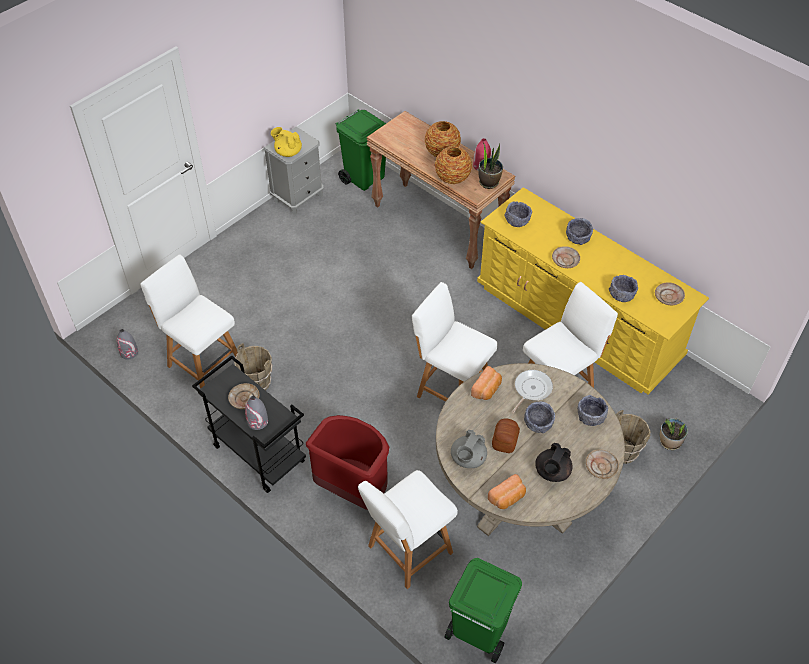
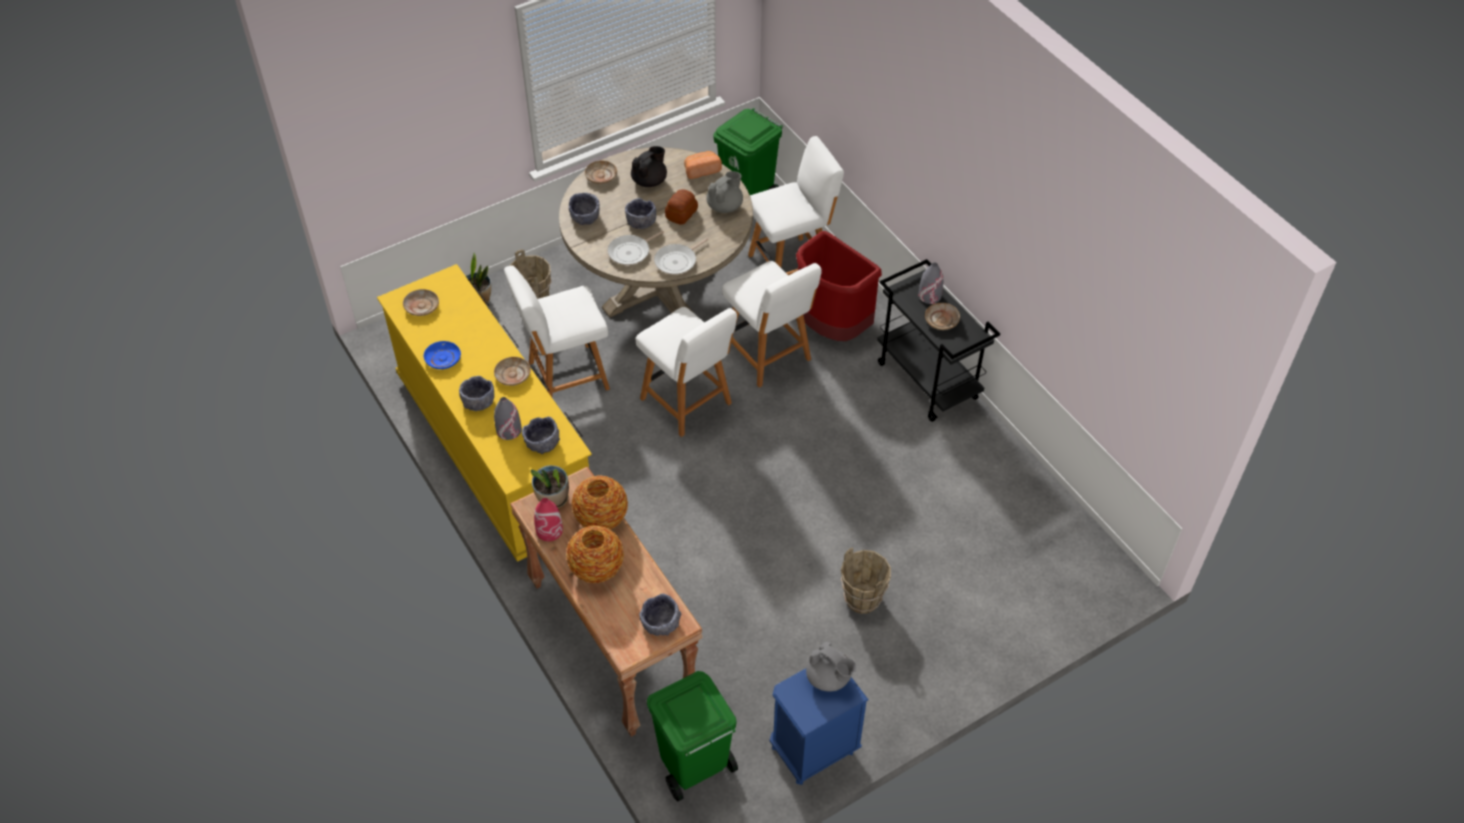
camera: 165 degrees left, 0 degrees up
(129, 352) = (1082, 536): grey vase -> grey vase (508, 430)
(203, 362) = (985, 502): white chair -> white chair (768, 356)
(257, 384) = (919, 459): brown bucket -> brown bucket (862, 599)
(288, 152) = (829, 678): yellow teapot -> grey teapot
(298, 197) = (813, 750): grey nightstand -> blue nightstand
(487, 389) = (677, 261): bread -> frying pan
(621, 294) = (473, 320): grey bowl -> grey bowl (660, 623)
(623, 261) = (443, 359): none -> blue plate

